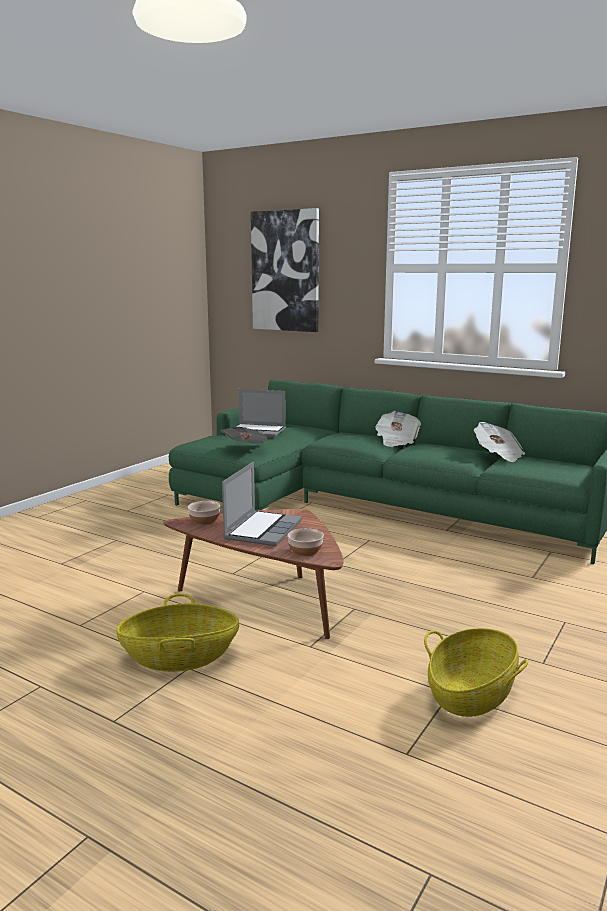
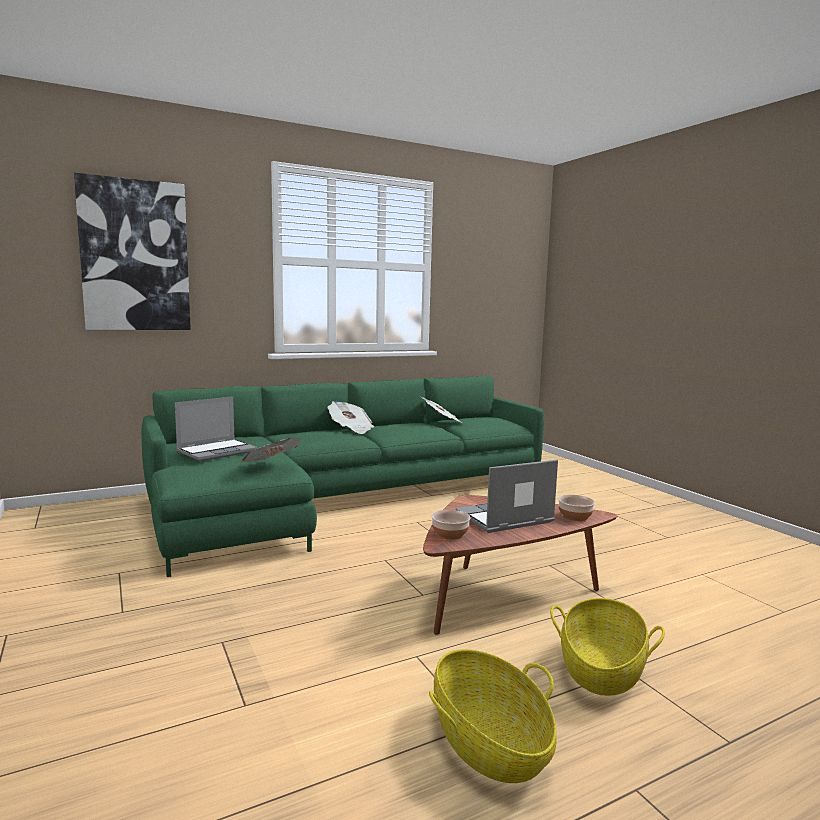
camera: 60 degrees left, 5 degrees down
(262, 529) = (504, 518): laptop -> laptop turned 75 degrees counterclockwise
(471, 693) = (704, 568): basket -> basket (488, 742)

